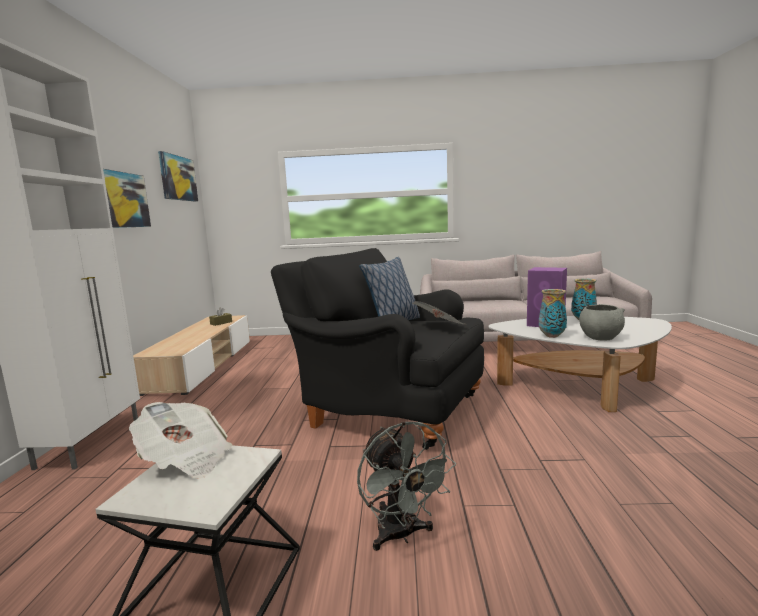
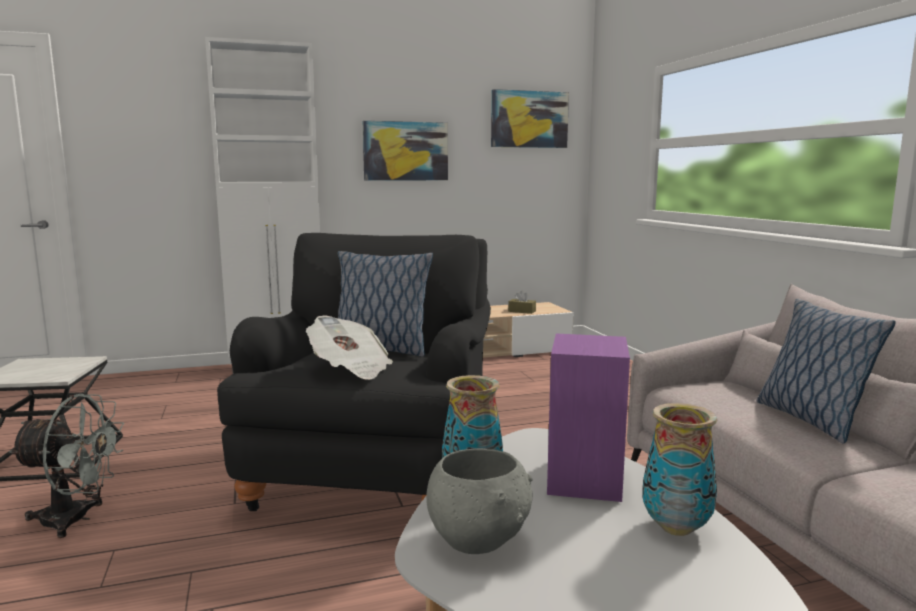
camera: 70 degrees right, 0 degrees up
(186, 459) = (71, 362): newspaper -> none
(401, 535) = (76, 519): grey fan -> grey fan turned 135 degrees counterclockwise
(488, 301) = (810, 420): none -> pillow

